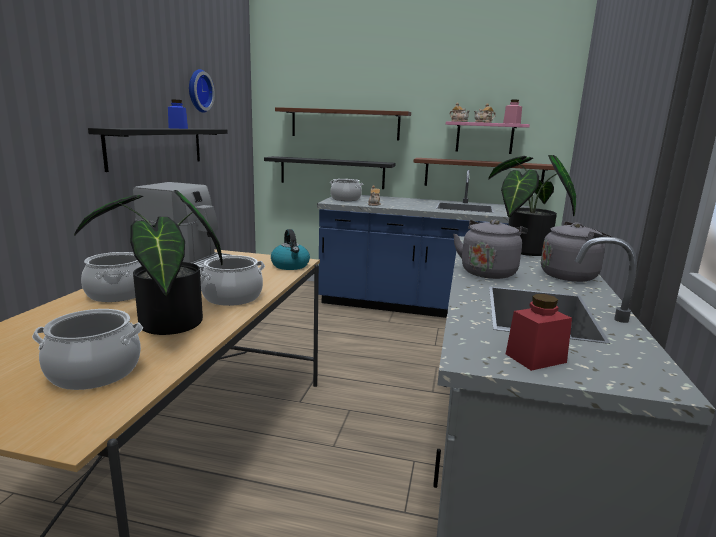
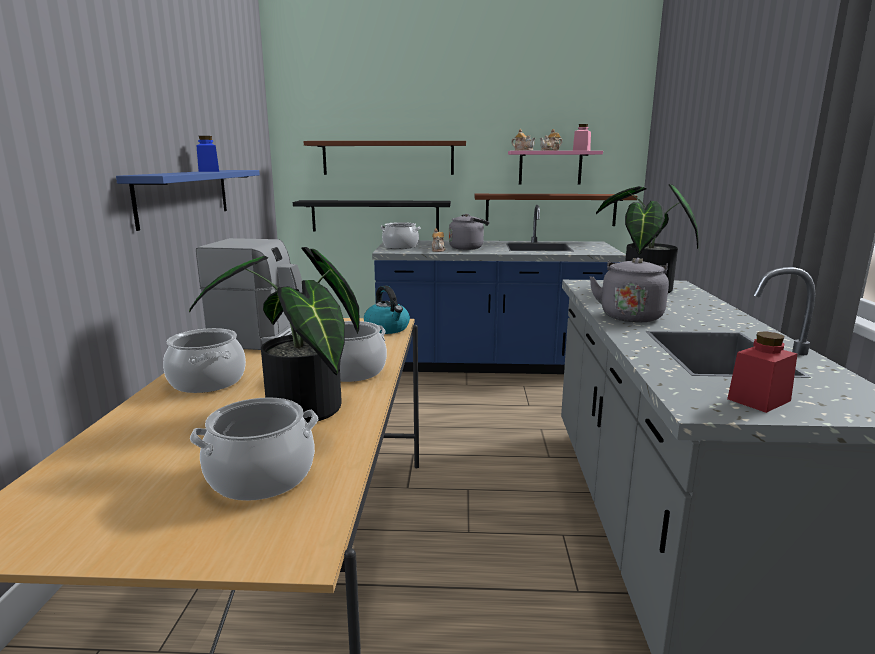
camera: 10 degrees left, 0 degrees up
(157, 147) = (185, 196): black shelf -> blue shelf
(198, 91) = (219, 124): wall clock -> none
(572, 276) = (714, 312): grey kettle -> grey kettle (468, 248)

